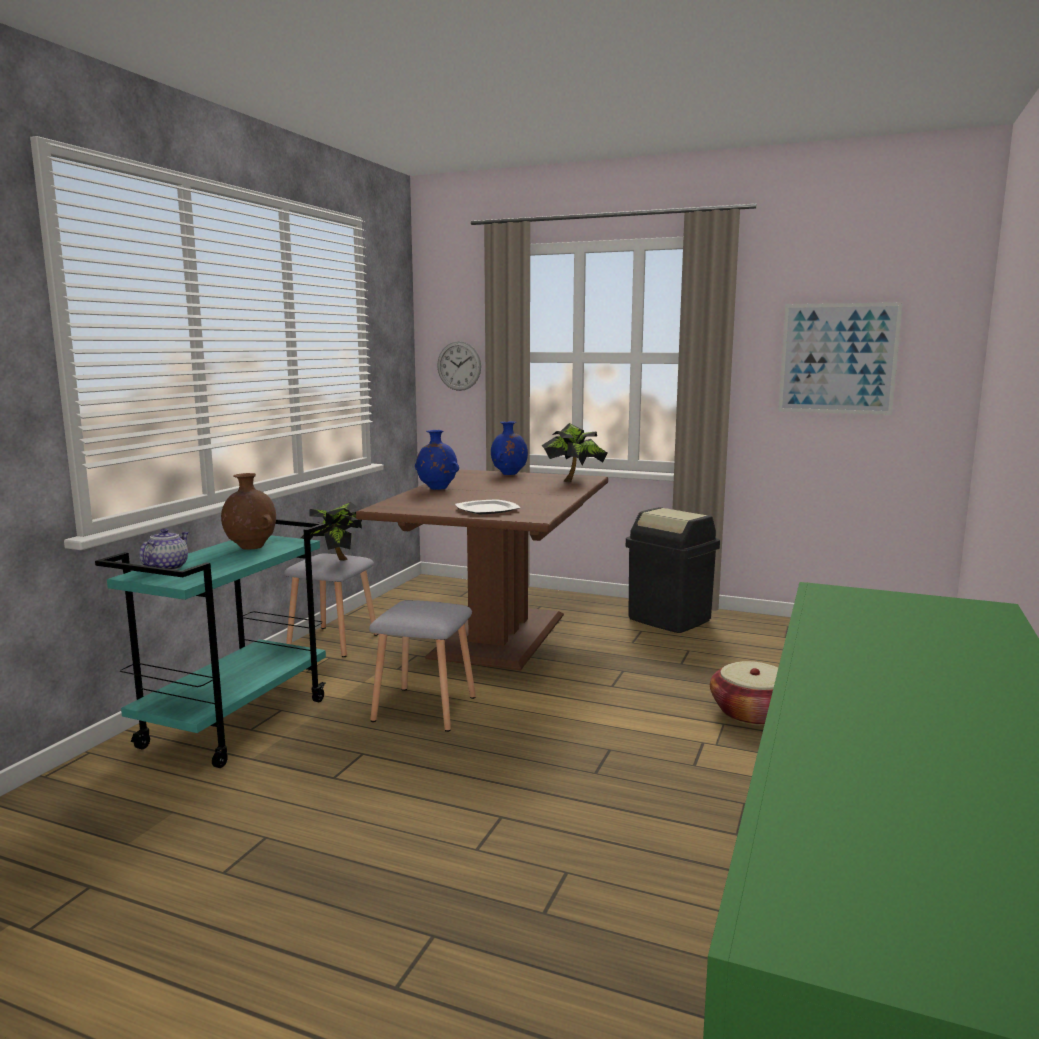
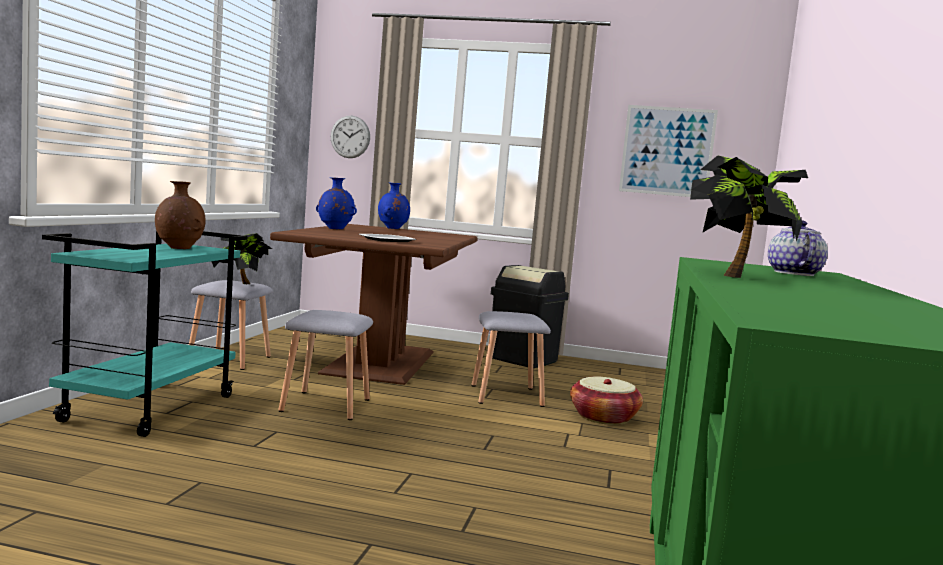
camera: 10 degrees left, 5 degrees down
(167, 567) = (106, 252): teapot -> teapot (793, 273)
(573, 480) = (450, 235): potted plant -> potted plant (738, 276)
(639, 682) = (507, 396): none -> grey stool

